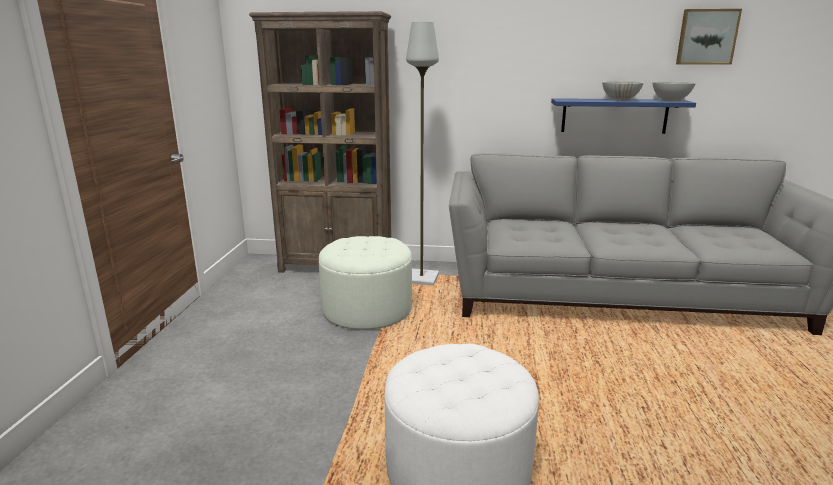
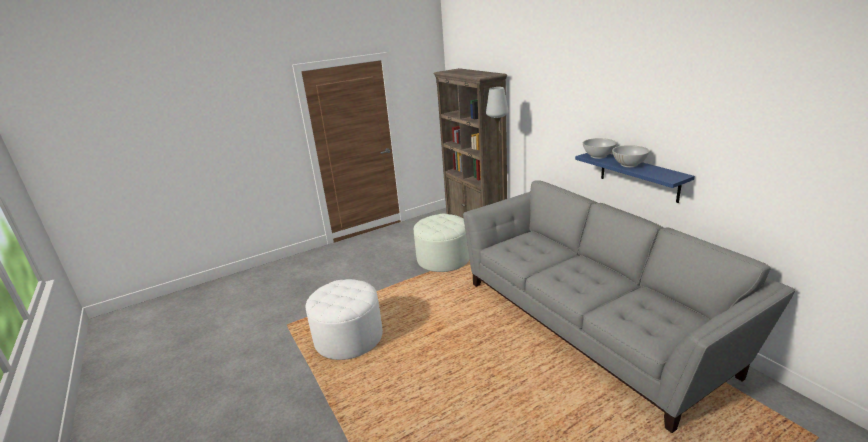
camera: 55 degrees right, 5 degrees up
(670, 100) = (667, 175): white bowl -> white bowl (598, 156)
(706, 37) = (716, 121): picture -> none

